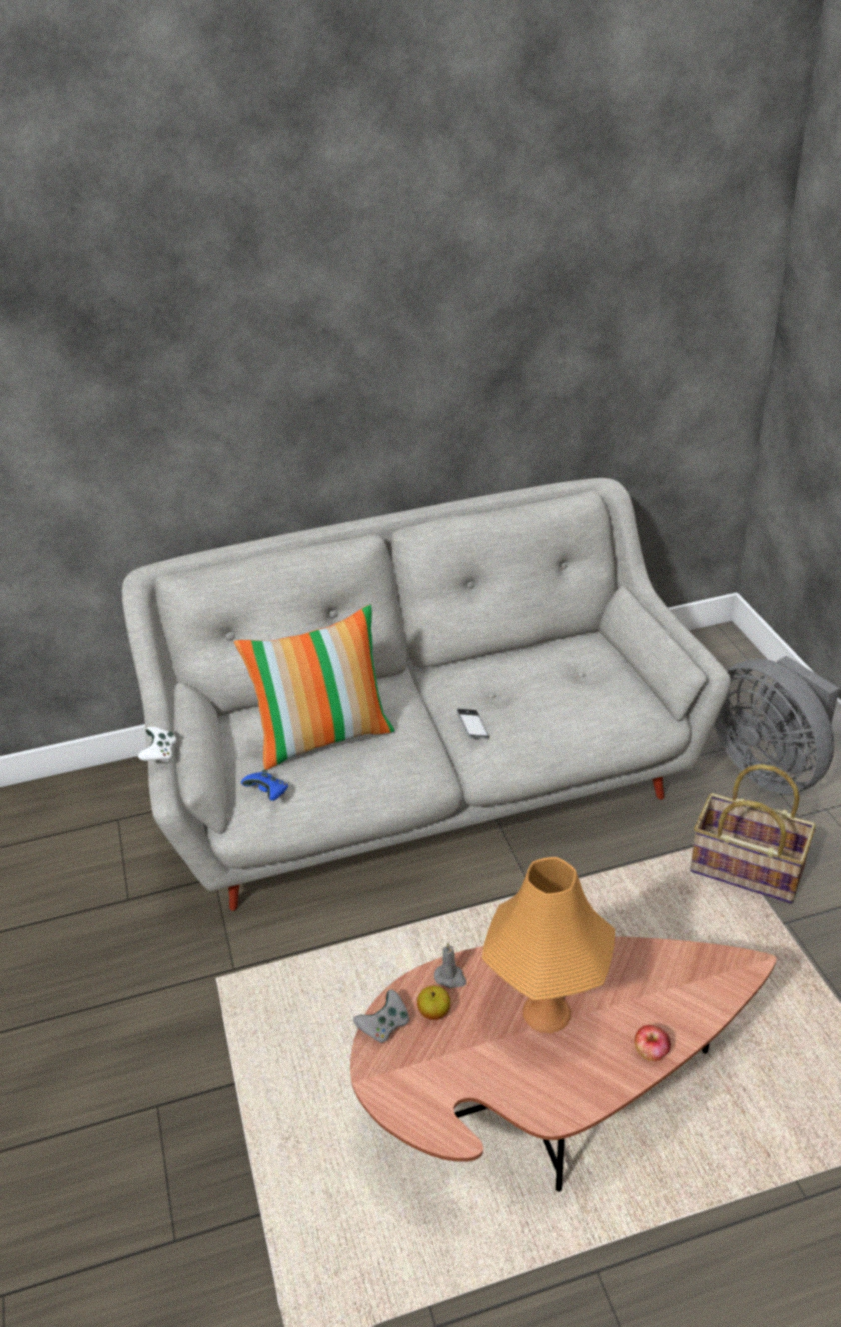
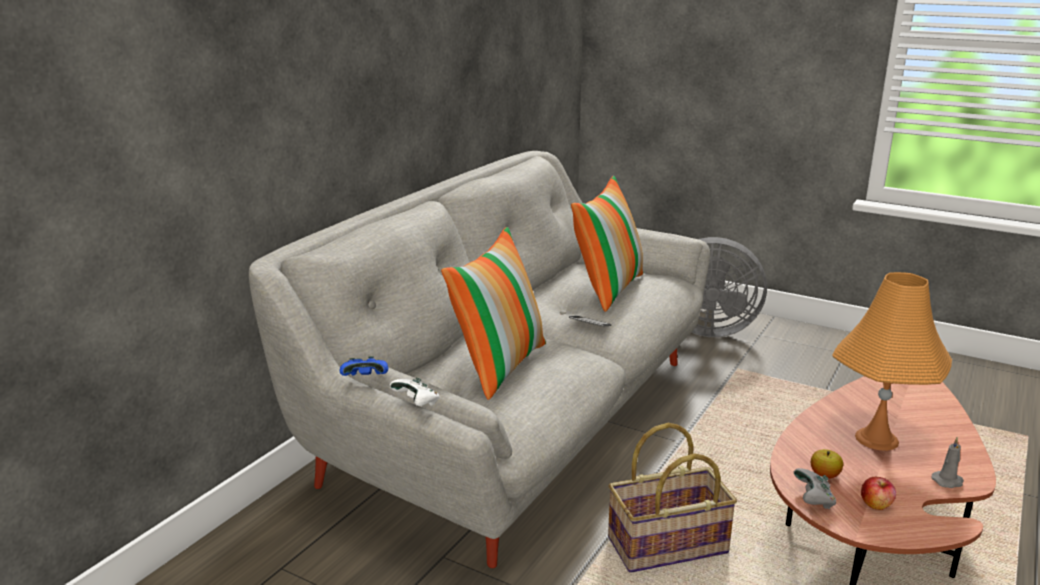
camera: 45 degrees left, 15 degrees down
(268, 793) = (518, 410): blue game controller -> blue game controller (365, 378)
(450, 977) = (799, 454): grey candle -> grey candle (948, 481)
(555, 689) = (608, 289): none -> pillow
(651, 1052) = (953, 425): apple -> apple (876, 504)
(746, 870) = (771, 376): basket -> basket (667, 546)

